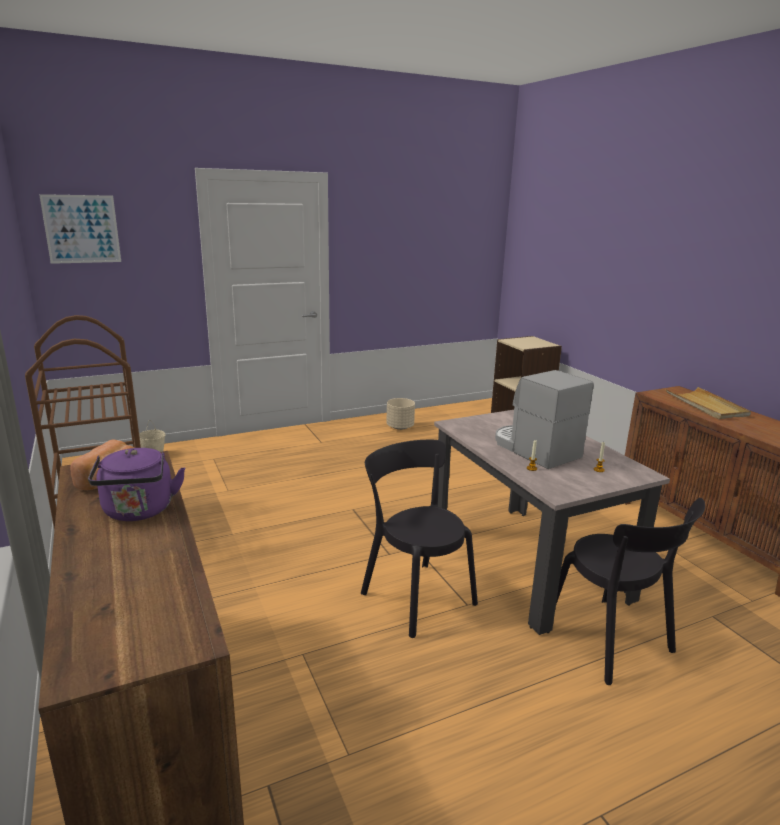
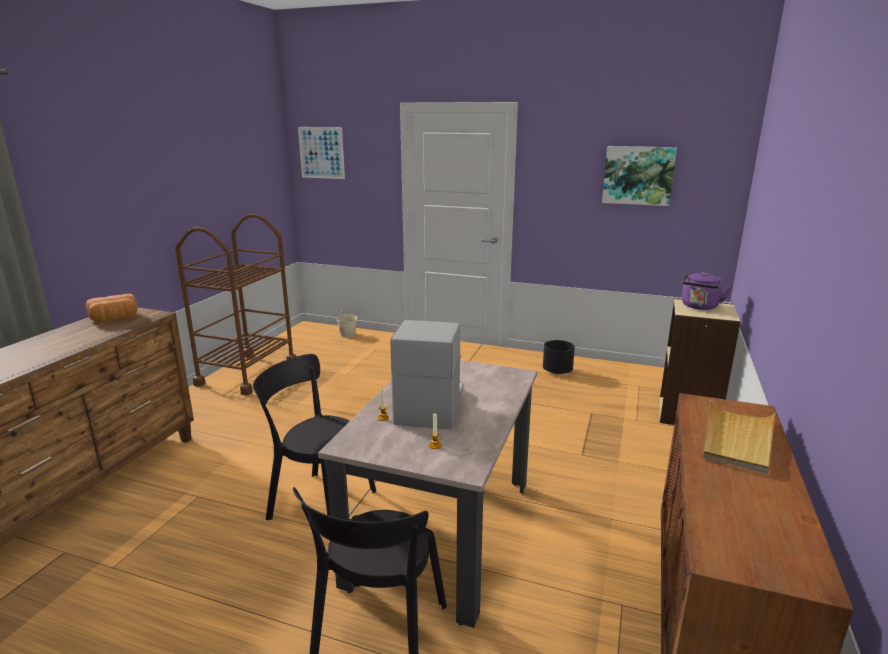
camera: 45 degrees right, 0 degrees up
(139, 512) = (78, 339): purple kettle -> purple kettle (699, 307)
(400, 427) = (557, 371): beige planter -> black planter
(415, 595) = (318, 503): black chair -> black chair turned 75 degrees counterclockwise
(432, 241) = (638, 175): none -> picture

